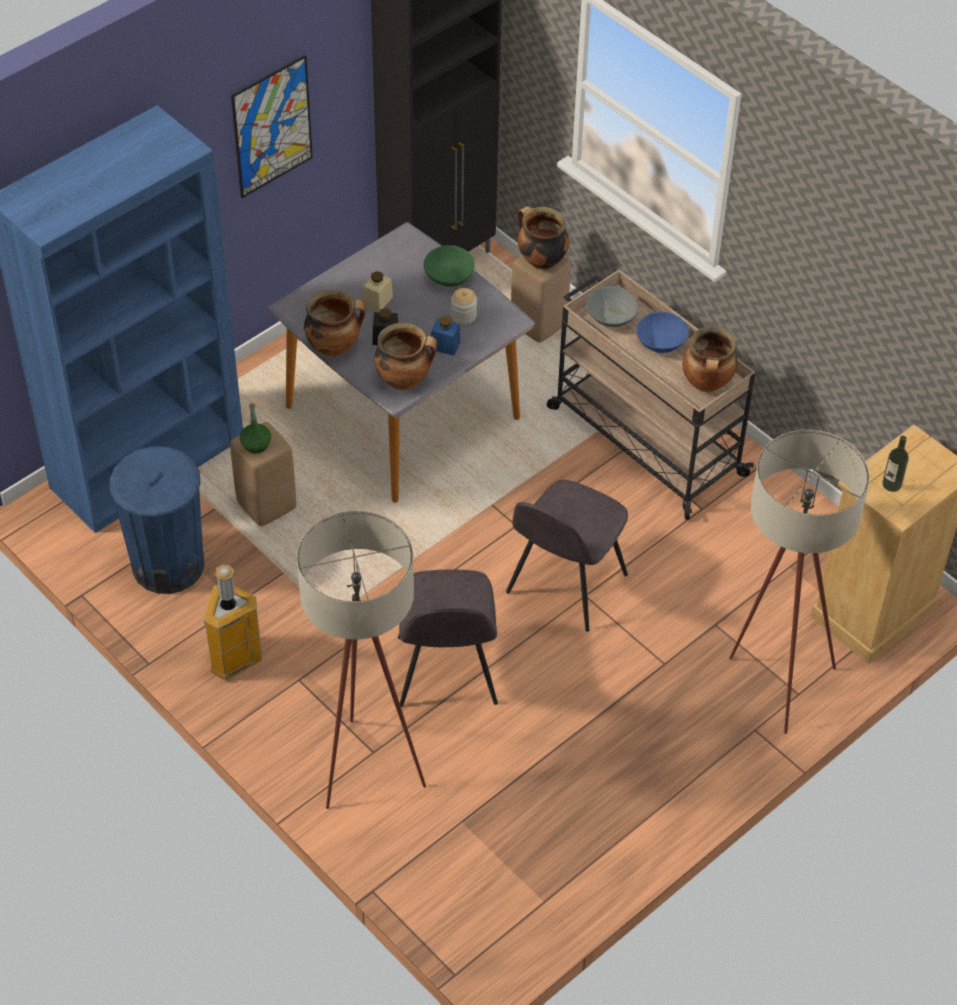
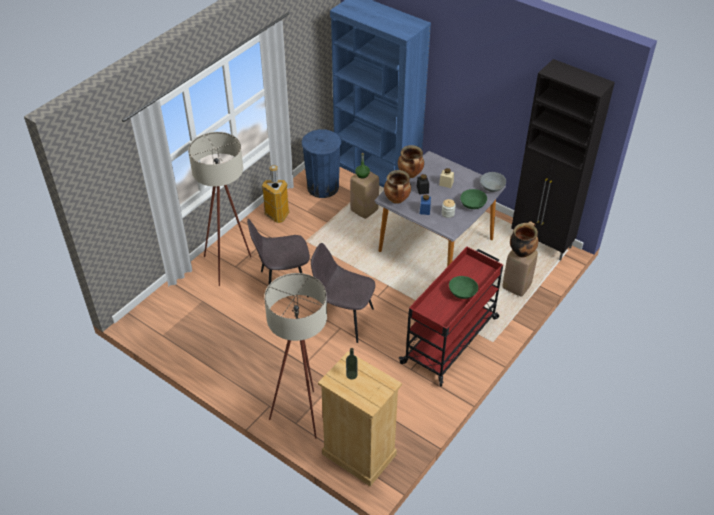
camera: 80 degrees right, 5 degrees down
(272, 126) = (486, 90): picture -> none
(610, 317) = (473, 271): grey bowl -> grey bowl (492, 187)
(644, 440) = (451, 339): beige cart -> red cart
(661, 343) = (462, 293): blue bowl -> green bowl
(707, 384) = (438, 315): cooking pot -> none

